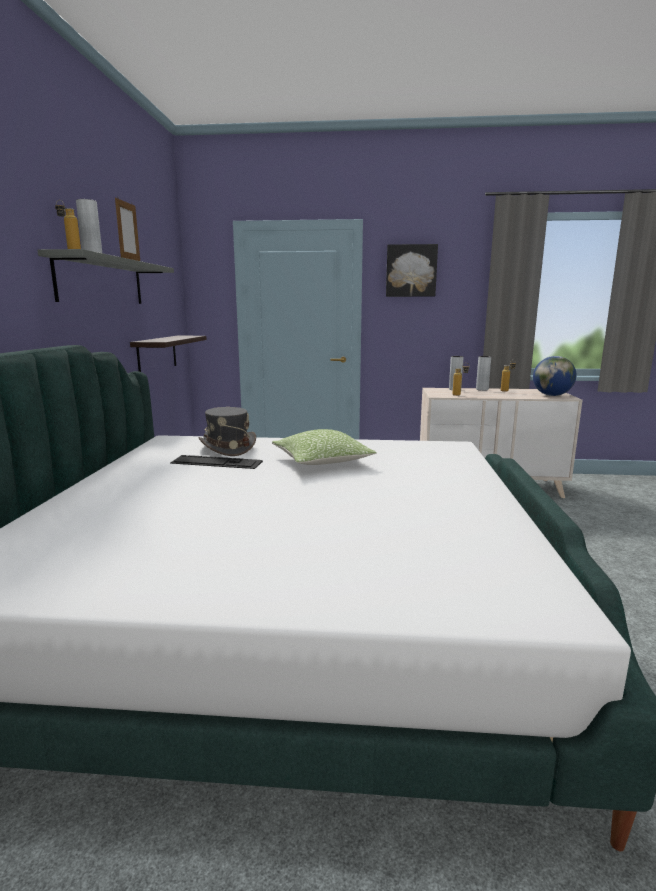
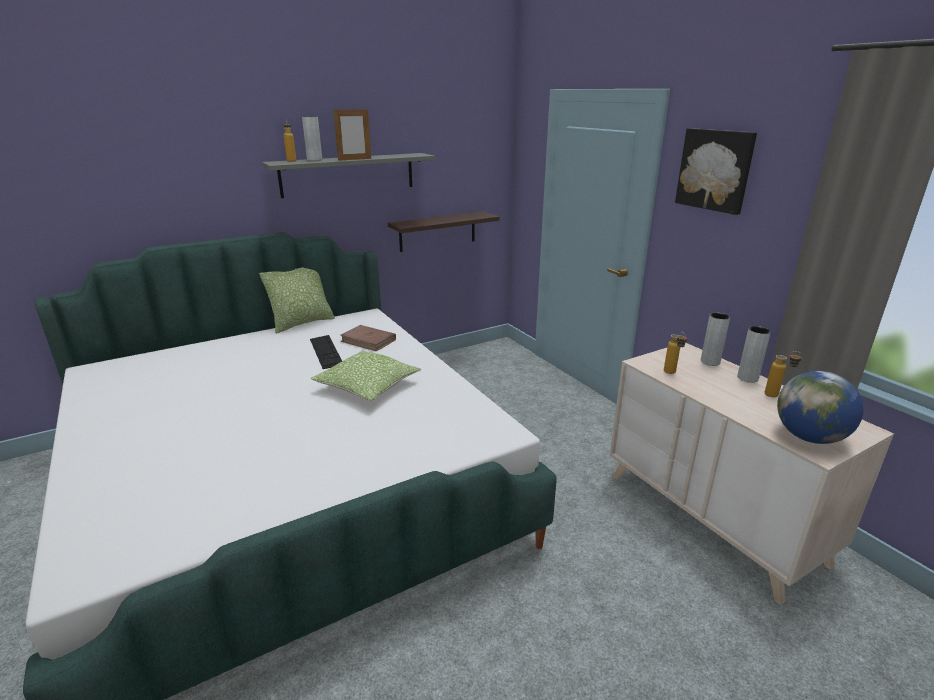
camera: 55 degrees right, 10 degrees up
(118, 460) = (302, 323): none -> pillow
(227, 448) = (368, 341): grey hat -> brown book

